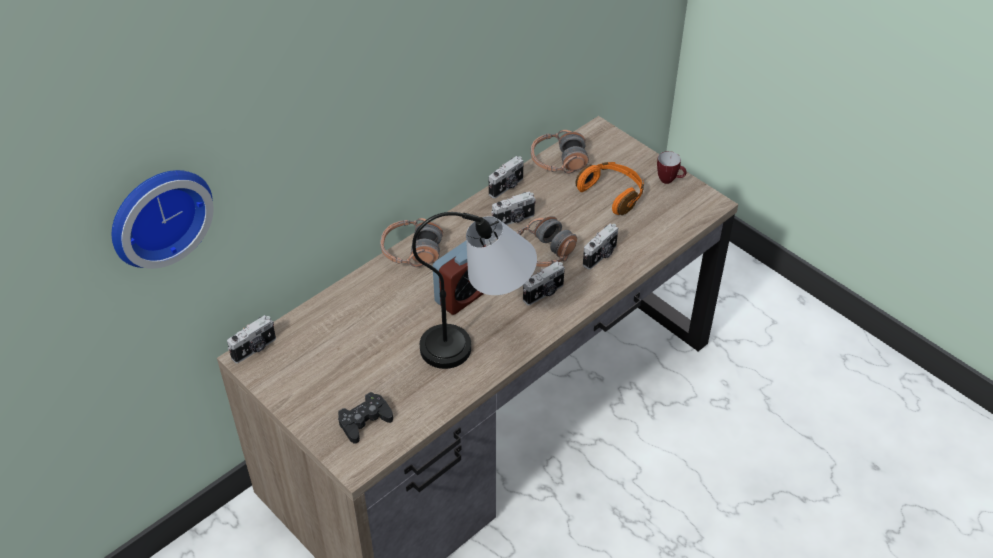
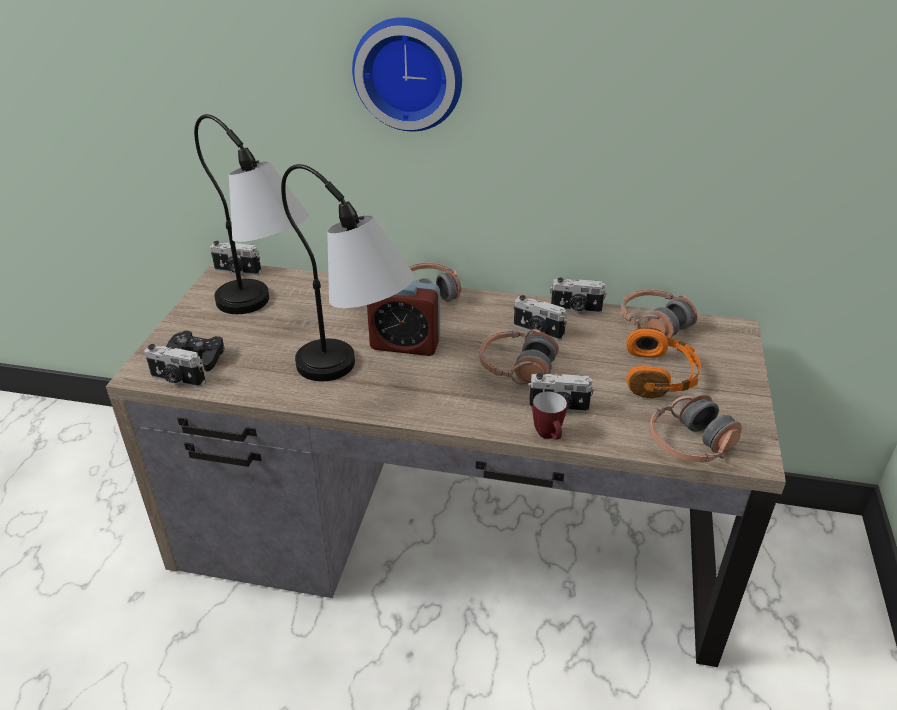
camera: 55 degrees right, 10 degrees down
(157, 214) = (169, 66): wall clock -> wall clock (409, 73)
(342, 355) = (266, 312): none -> table lamp
(544, 293) = (461, 392): camera -> camera (177, 380)
(669, 180) = (740, 408): mug -> mug (549, 436)
(680, 220) = (690, 443): none -> headphones

